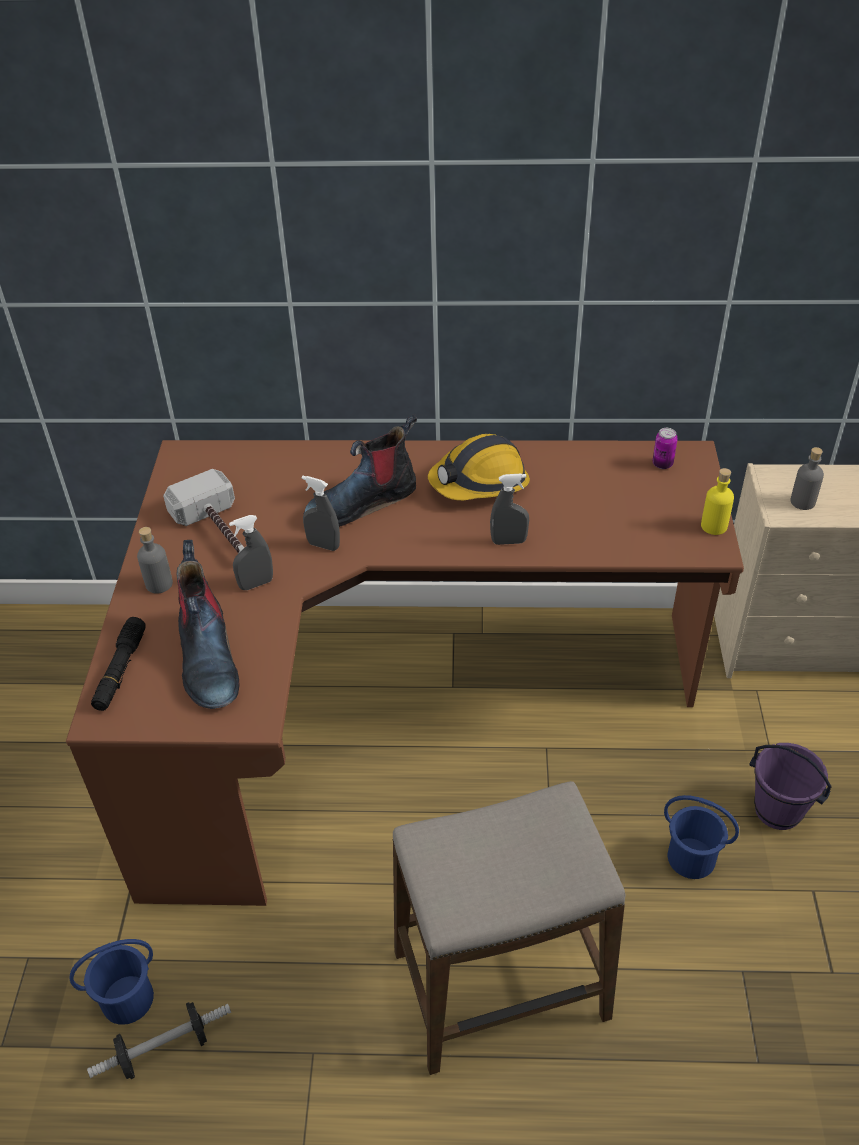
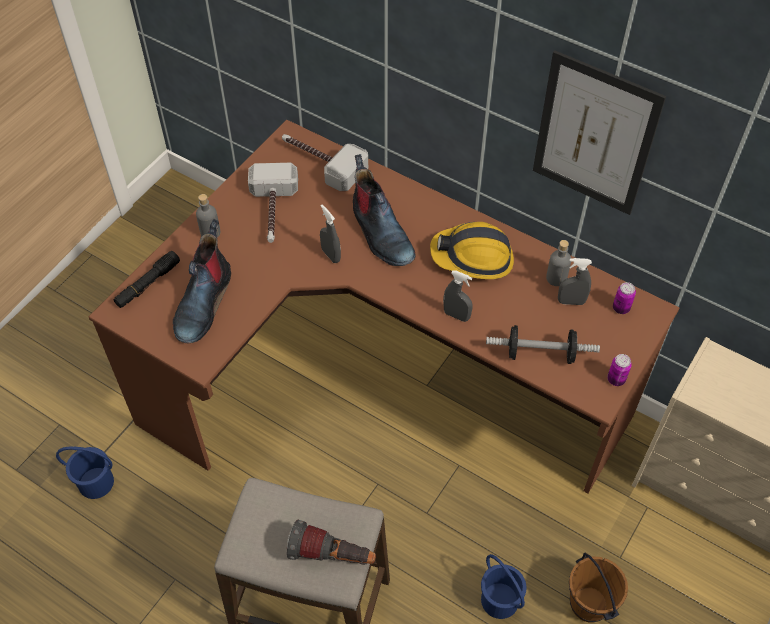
camera: 30 degrees right, 10 degrees up
(164, 1049) = (97, 525): dumbbell -> dumbbell (540, 354)
(238, 464) = (321, 162): none -> hammer
(256, 584) = (268, 263): grey spray bottle -> grey spray bottle (571, 302)
(362, 502) = (380, 233): boot -> boot turned 120 degrees counterclockwise
(559, 856) = (332, 556): none -> flashlight
(577, 270) = (594, 135): none -> picture
(714, 526) = (616, 379): yellow bottle -> can
(778, 810) = (589, 604): purple bucket -> brown bucket
(802, 502) = (721, 391): grey bottle -> grey bottle (556, 278)

